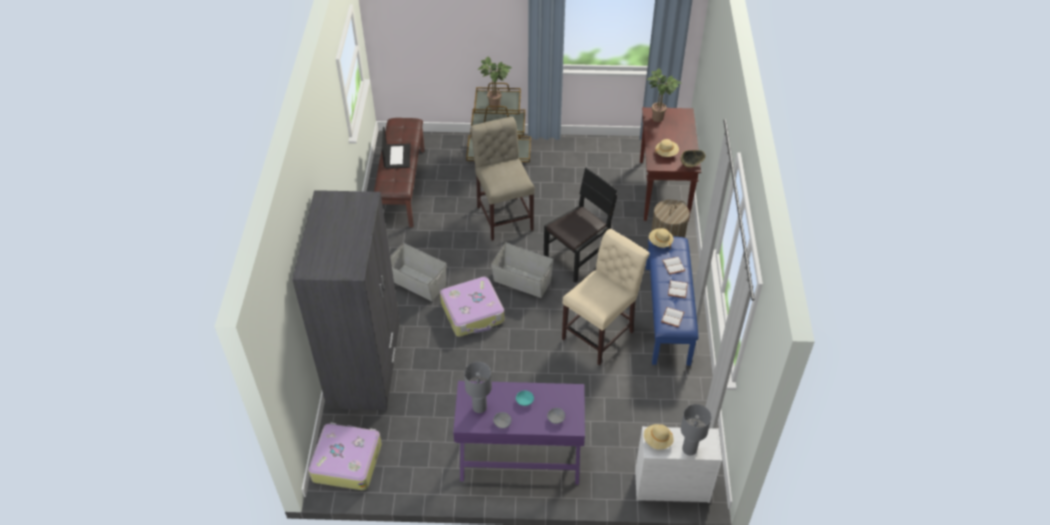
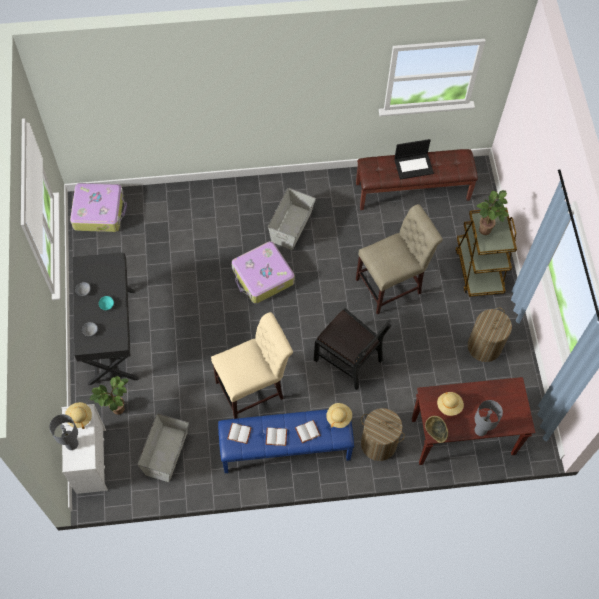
camera: 80 degrees right, 15 degrees up
(365, 364) = (194, 205): grey wardrobe -> none
(480, 407) = (98, 272): grey table lamp -> grey table lamp (480, 430)
(520, 458) = (111, 336): purple desk -> black desk
(522, 281) = (307, 313): grey storage box -> grey storage box (166, 453)
(577, 164) = (484, 346): none -> laundry basket
(601, 333) = (253, 389): beige chair -> beige chair turned 60 degrees counterclockwise
(659, 119) = (506, 396): potted plant -> potted plant (117, 411)

